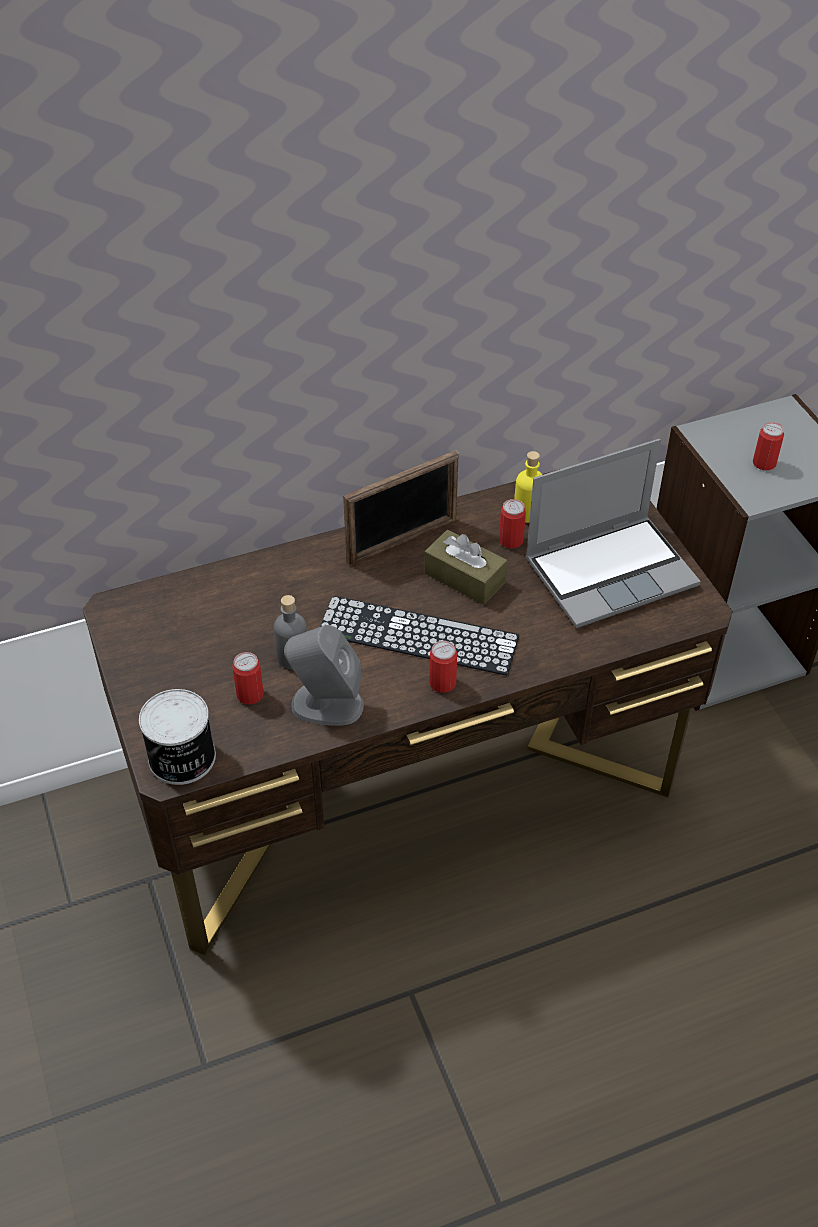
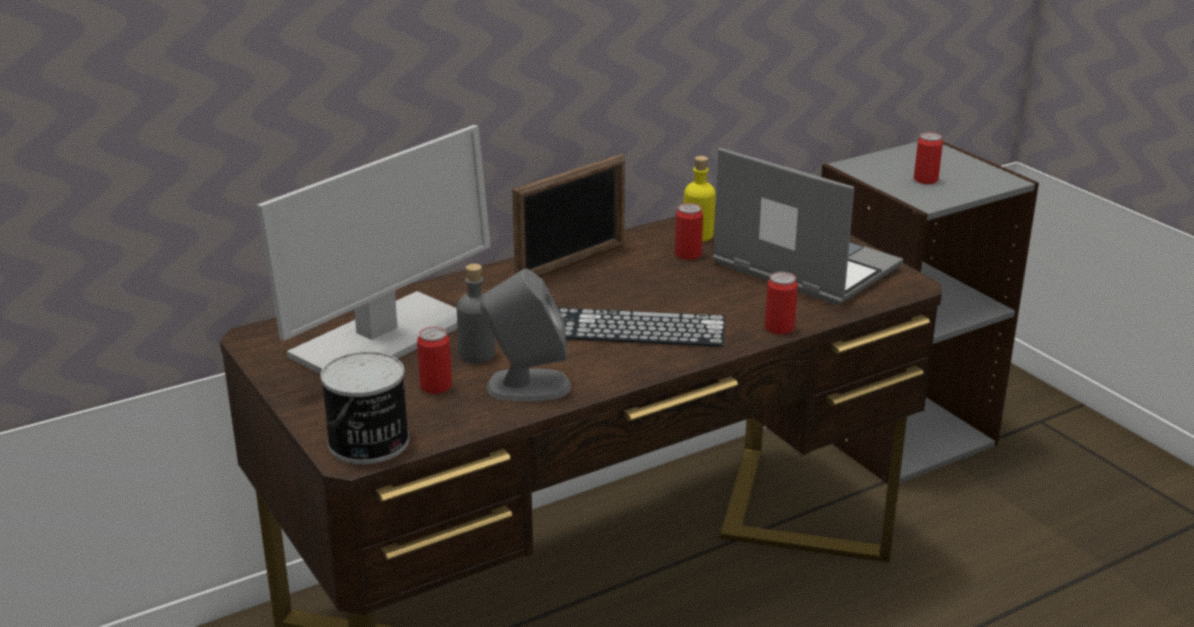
camera: 10 degrees left, 20 degrees down
(216, 626) = (381, 339): none -> monitor
(442, 683) = (653, 358): can -> can (779, 328)
(464, 578) = (649, 283): brown tissue box -> none
(611, 571) = (802, 266): laptop -> laptop turned 105 degrees counterclockwise

